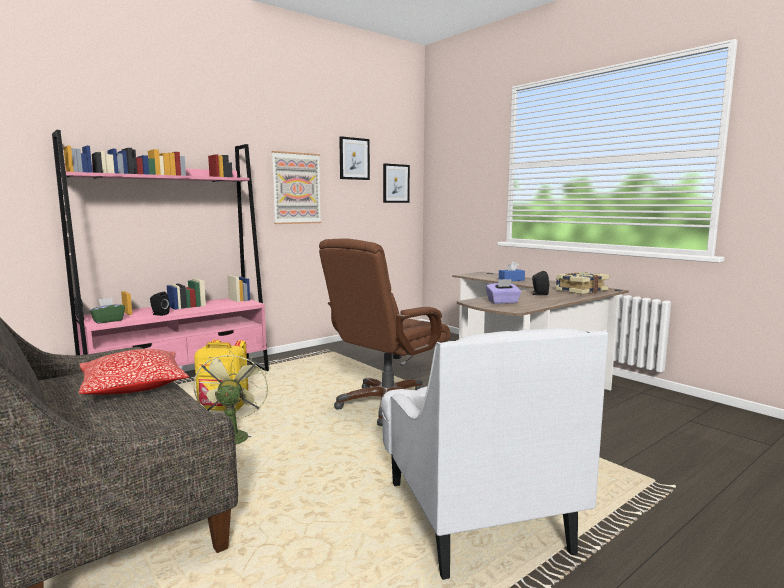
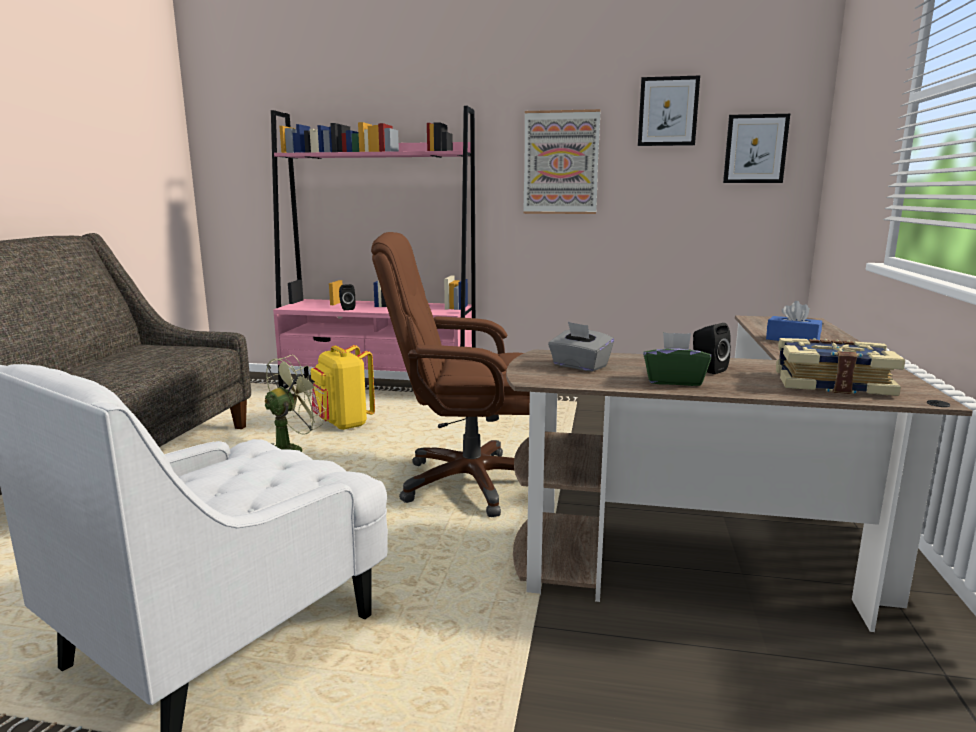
camera: 50 degrees right, 5 degrees up
(108, 321) = (300, 307): green tissue box -> green tissue box (673, 381)
(134, 387) = (150, 365): pillow -> none
(503, 302) = (579, 366): purple tissue box -> grey tissue box

